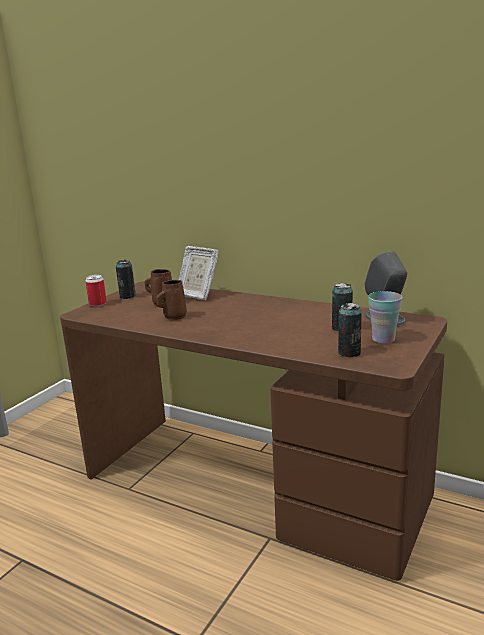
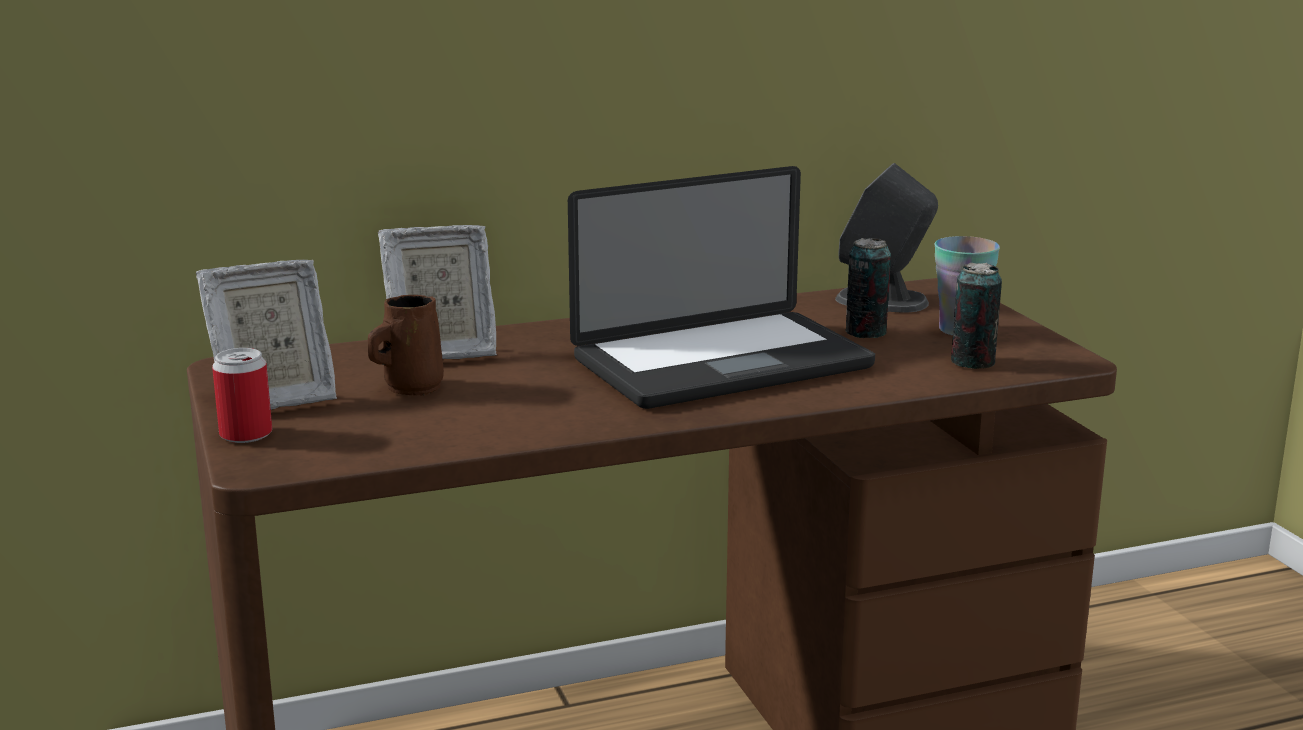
camera: 50 degrees left, 0 degrees up
(127, 296) = (273, 399): can -> picture frame
(174, 317) = (521, 403): brown mug -> none
(260, 324) = (722, 364): none -> laptop

